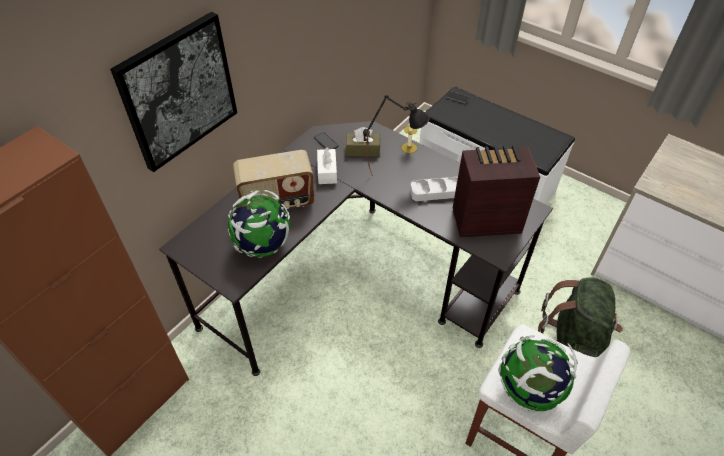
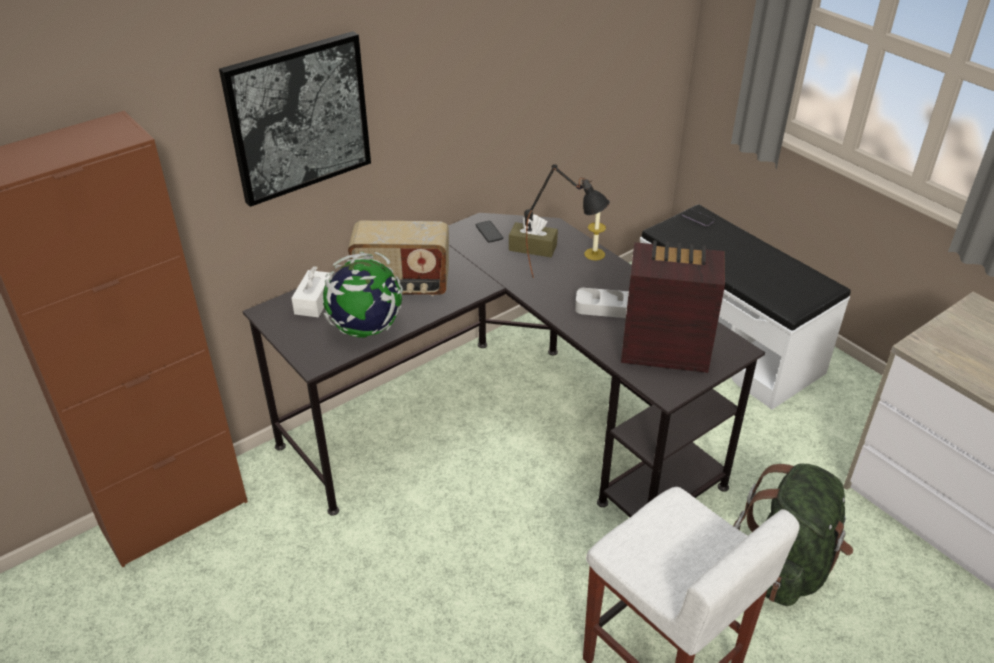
camera: 15 degrees right, 10 degrees down
(327, 171) = (477, 264): white tissue box -> white tissue box (314, 301)
(529, 390) = (654, 561): globe -> none

